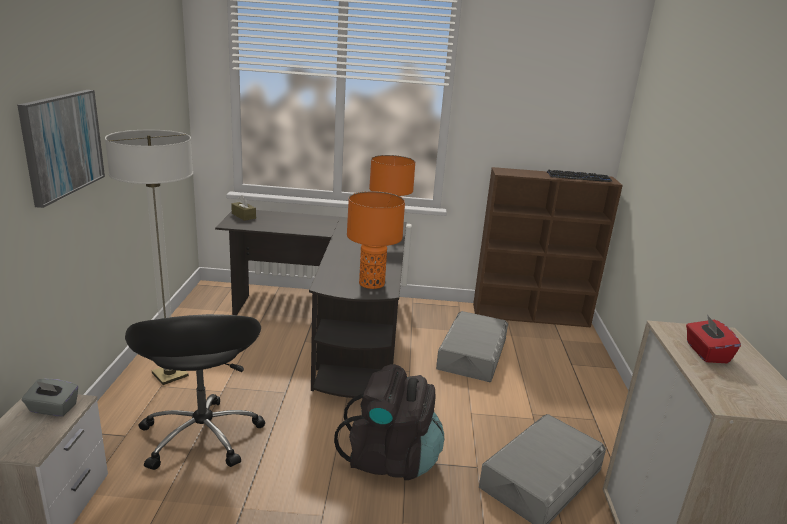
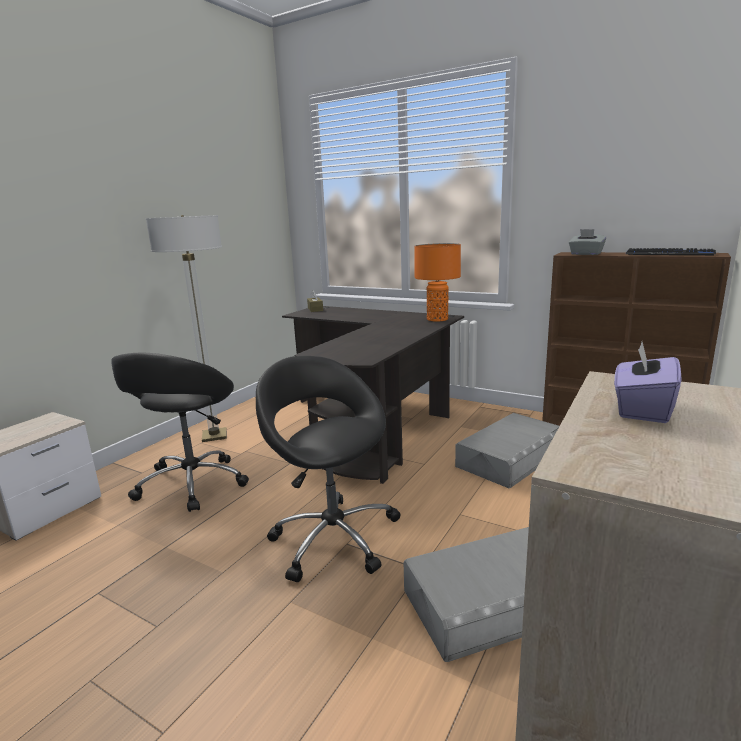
camera: 30 degrees right, 5 degrees down
(53, 409) = (48, 425): grey tissue box -> grey tissue box (585, 254)
(62, 144) = (109, 220): picture -> none
(372, 283) = (359, 354): orange table lamp -> none
(390, 459) = (333, 538): black backpack -> black office chair
(706, 353) = (641, 409): red tissue box -> purple tissue box

